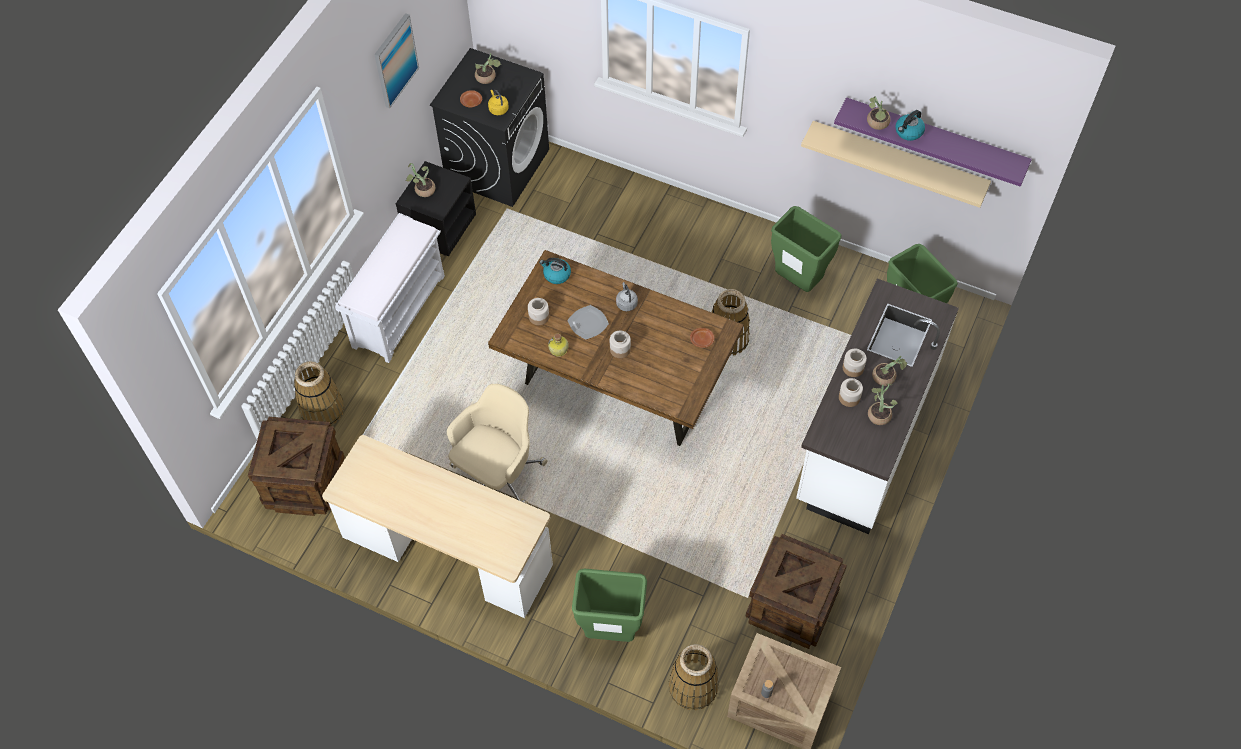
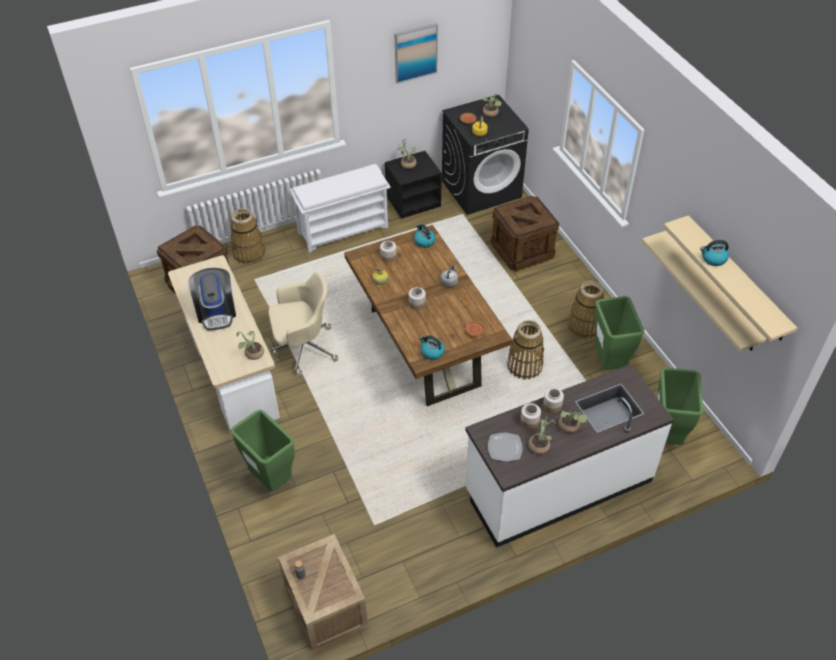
camera: 40 degrees right, 10 degrees down
(428, 503) = (216, 312): none -> coffee machine
(587, 323) = (413, 278): plate -> plate (504, 447)
(685, 390) = (432, 352): none -> kettle
(693, 686) = (284, 550): basket -> basket (584, 326)
(792, 604) = (398, 551): crate -> crate (523, 250)
(876, 124) = (693, 241): potted plant -> potted plant (252, 354)
(934, 138) = (736, 278): purple shelf -> beige shelf

